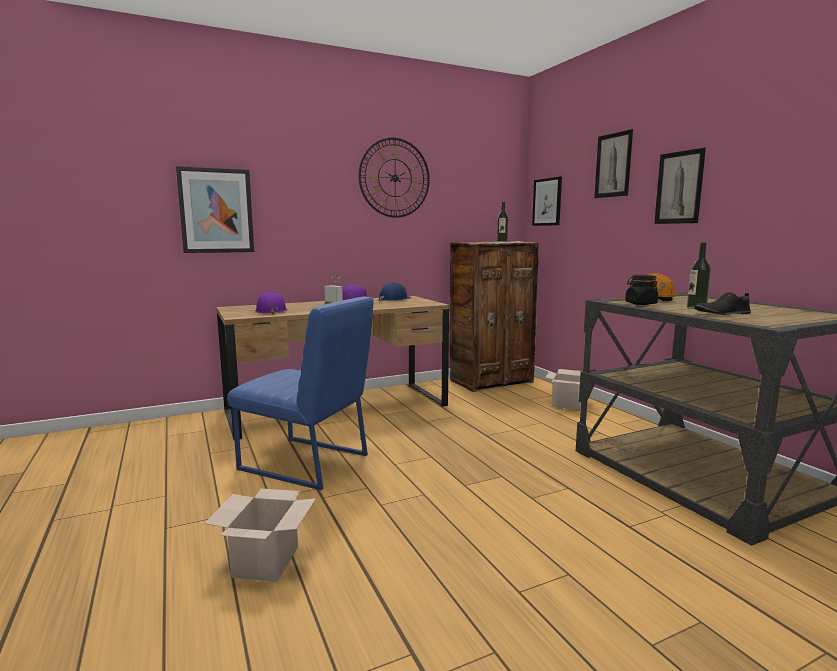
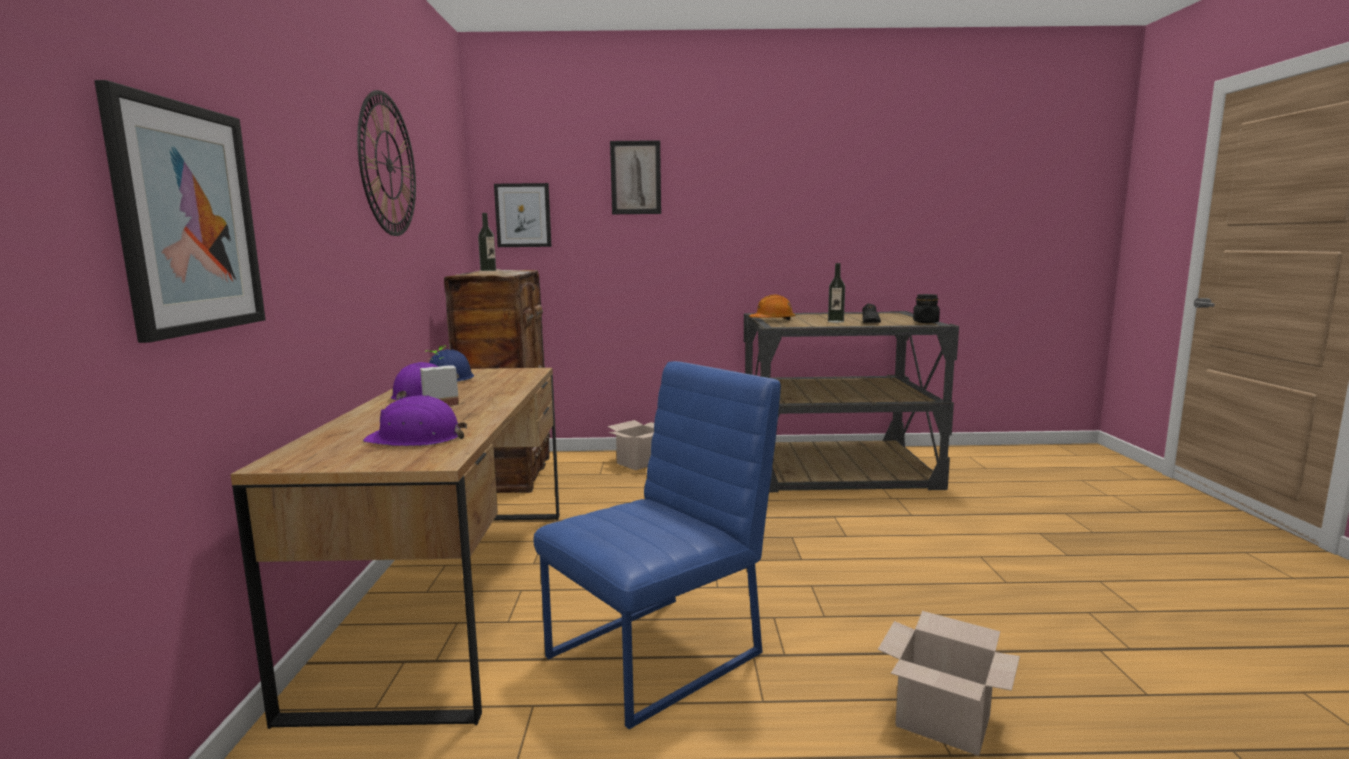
camera: 65 degrees left, 0 degrees up
(640, 304) = (804, 324): black jar -> black jar (925, 322)
(679, 187) = (725, 209): picture -> none

